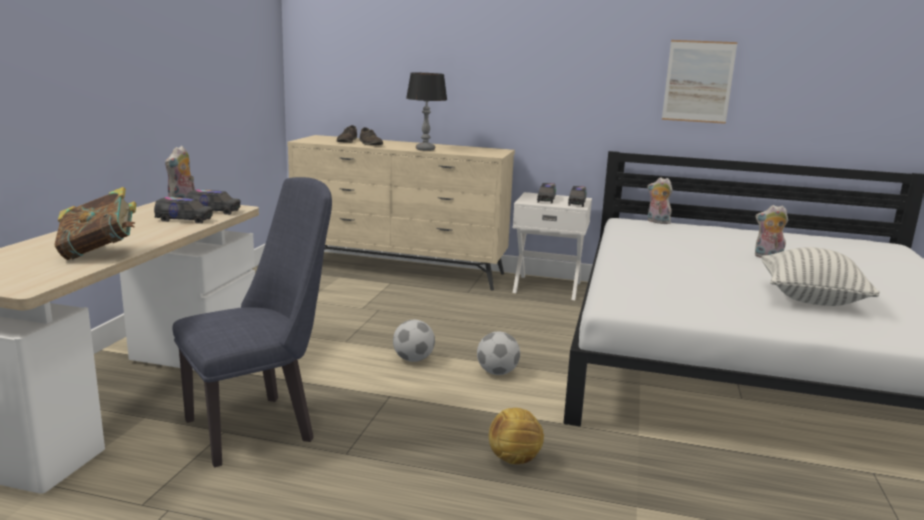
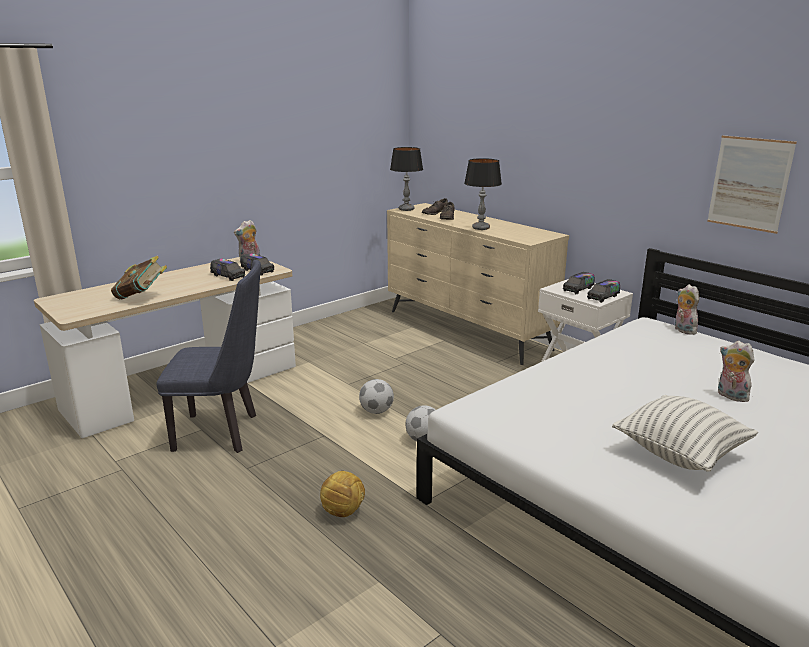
camera: 35 degrees right, 5 degrees up
(309, 140) = (406, 209): none -> table lamp

